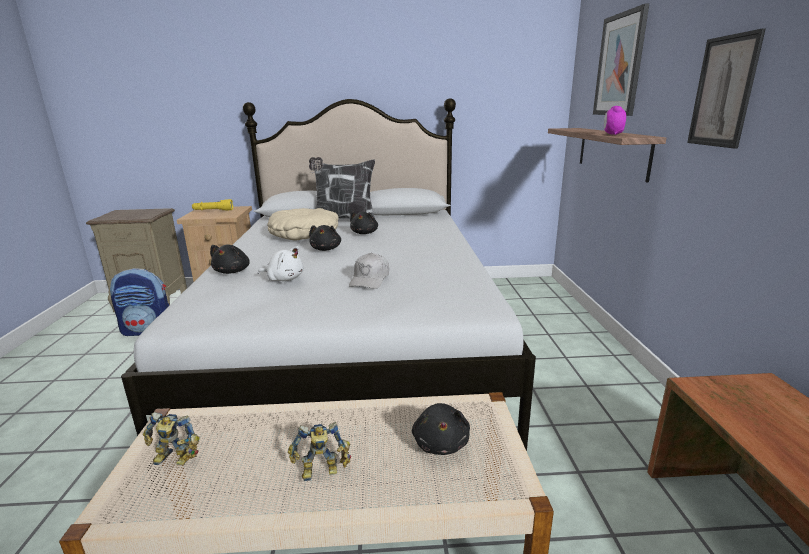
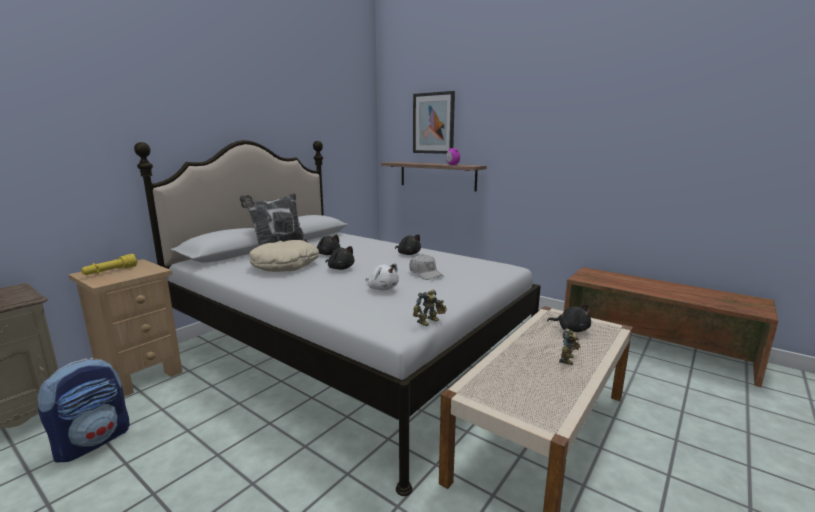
camera: 50 degrees left, 5 degrees down
(173, 460) = (516, 397): toy robot -> toy robot (429, 322)
(233, 271) = (324, 299): black plush toy -> black plush toy (408, 254)
(284, 279) = (382, 288): white plush toy -> white plush toy turned 75 degrees clockwise
(723, 92) = (523, 142): picture -> none

